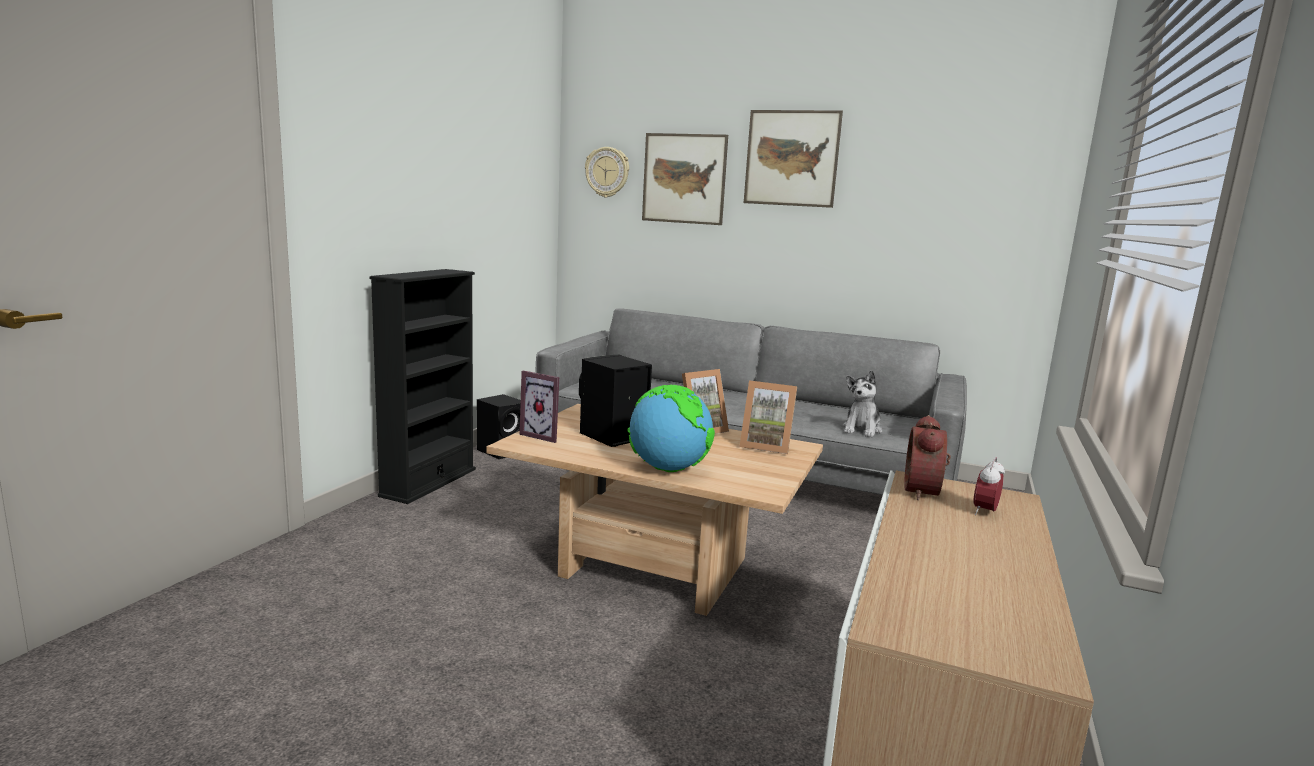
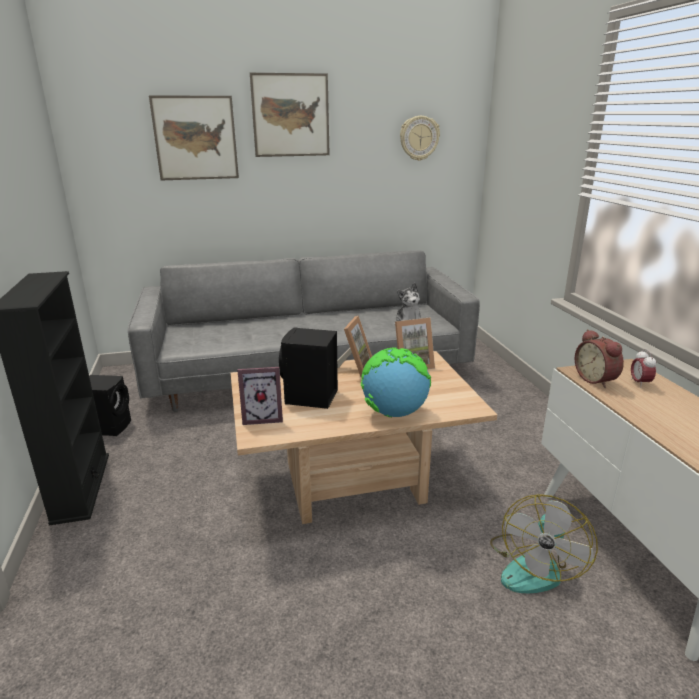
camera: 35 degrees left, 10 degrees up
(607, 172) = (112, 136): wall clock -> wall clock (419, 138)
(748, 722) = (534, 566): none -> fan

